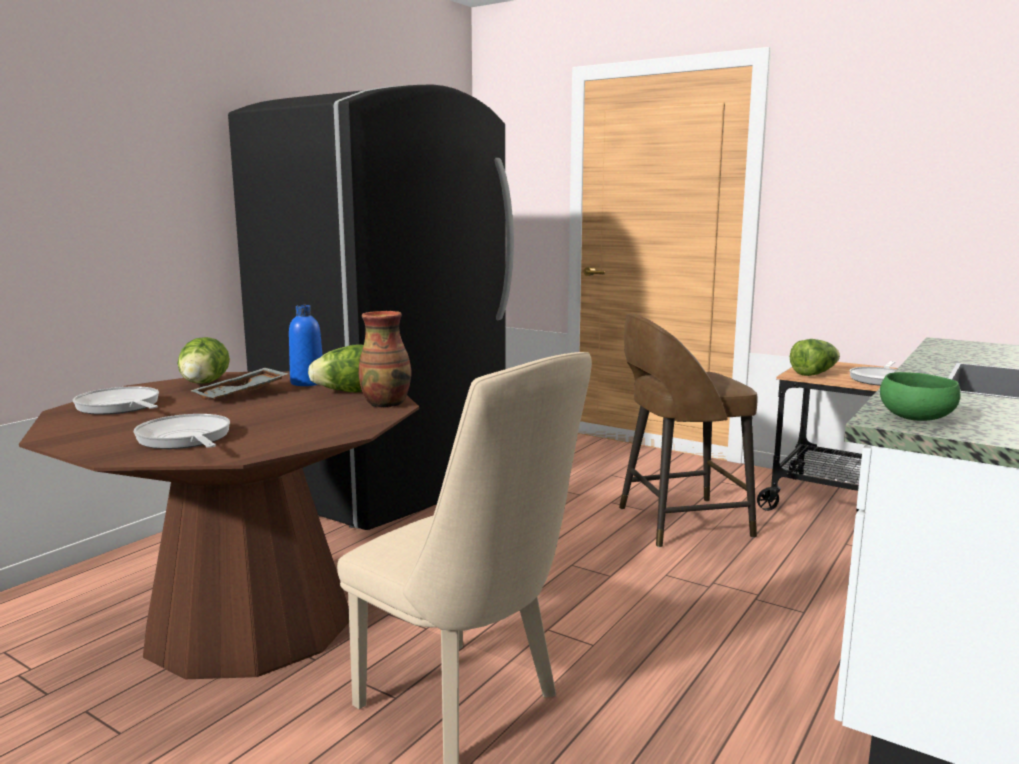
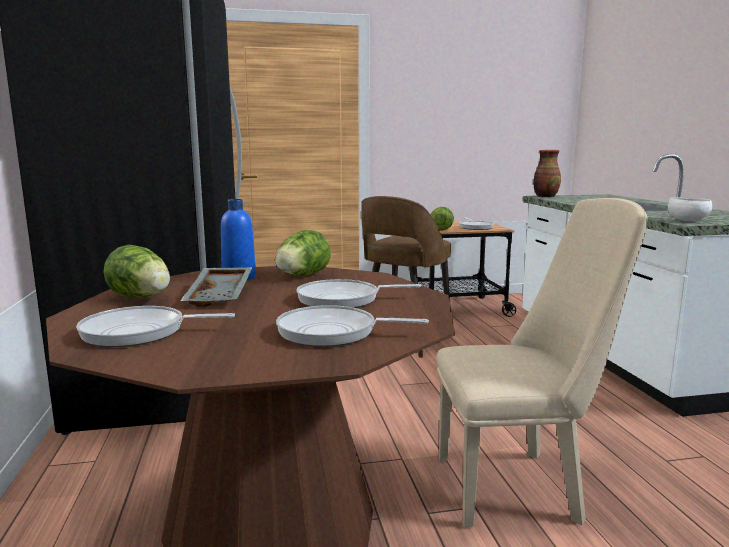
camera: 45 degrees left, 0 degrees up
(289, 419) = (343, 299): none -> frying pan
(386, 403) = (363, 276): vase -> vase (545, 196)
(917, 419) = (688, 220): green bowl -> white bowl

